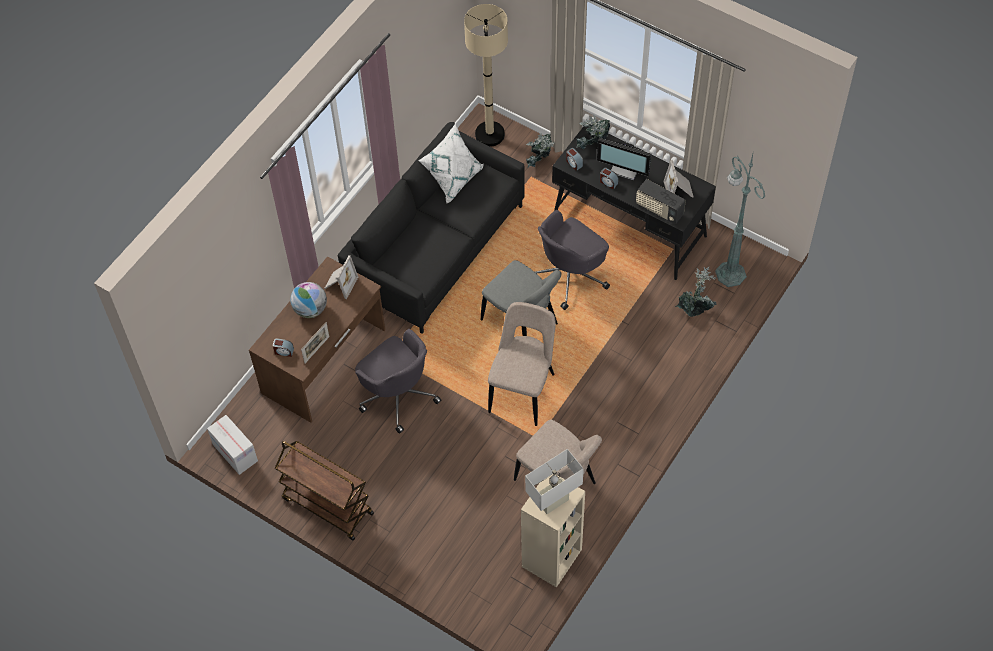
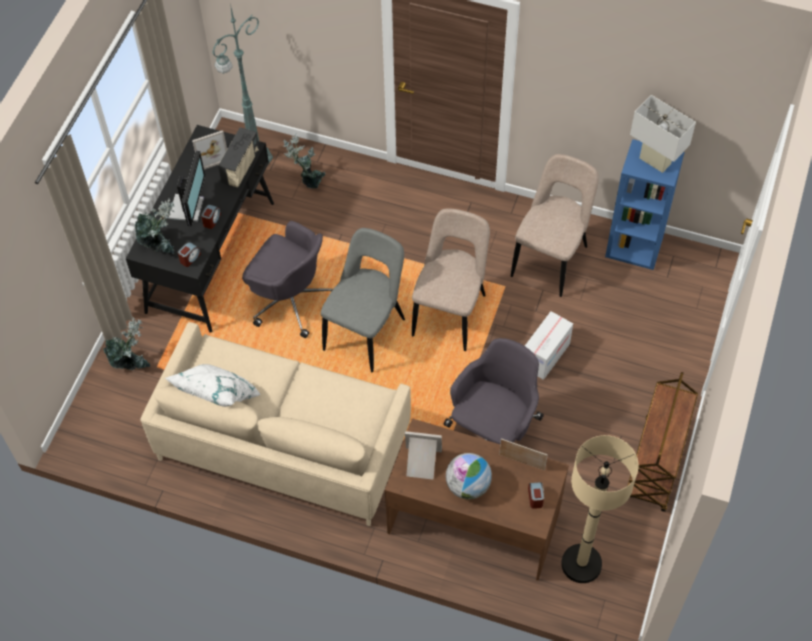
camera: 105 degrees left, 0 degrees up
(235, 453) = (625, 584): cardboard box -> cardboard box (545, 355)
(436, 248) = (283, 443): black sofa -> beige sofa
(489, 134) = (97, 426): beige floor lamp -> beige floor lamp (581, 564)
(523, 390) = (451, 312): beige chair -> beige chair turned 105 degrees clockwise
(552, 559) = (635, 246): beige bookcase -> blue bookcase

